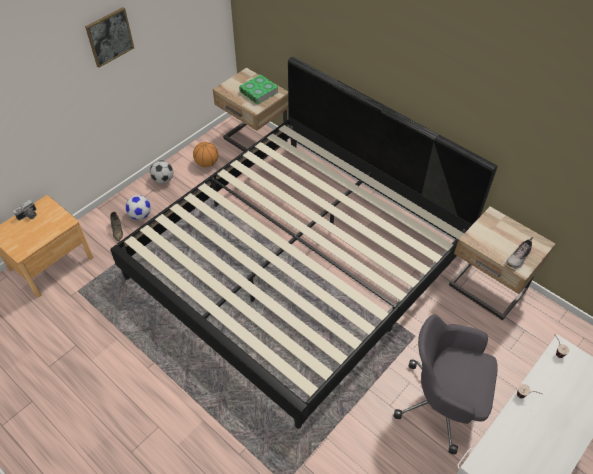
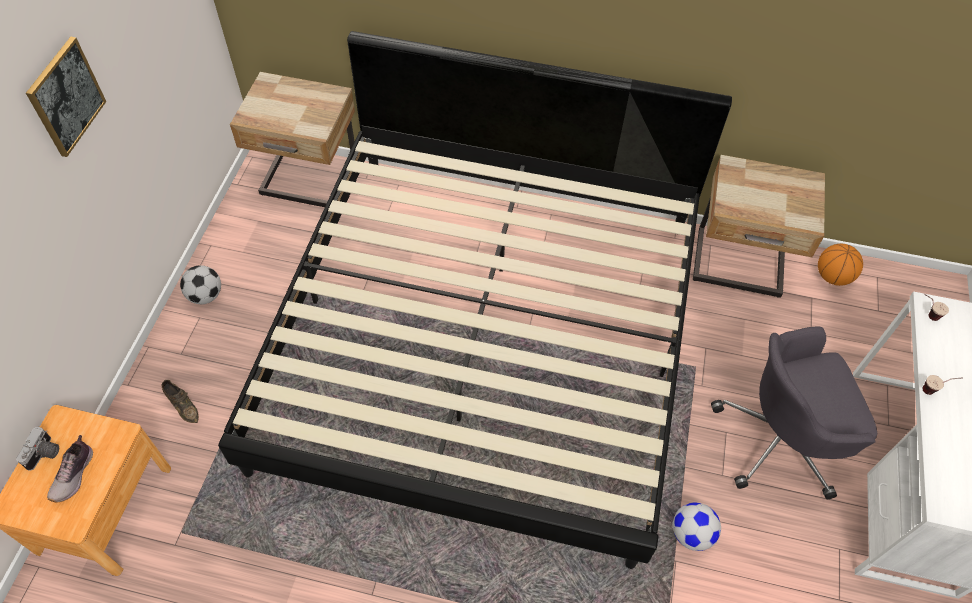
camera: 30 degrees left, 5 degrees up
(140, 215) = (205, 366): football -> football (691, 534)
(207, 163) = (258, 242): basketball -> basketball (832, 276)
(259, 92) = (306, 104): book -> none
(518, 258) = (797, 210): shoe -> shoe (74, 475)

